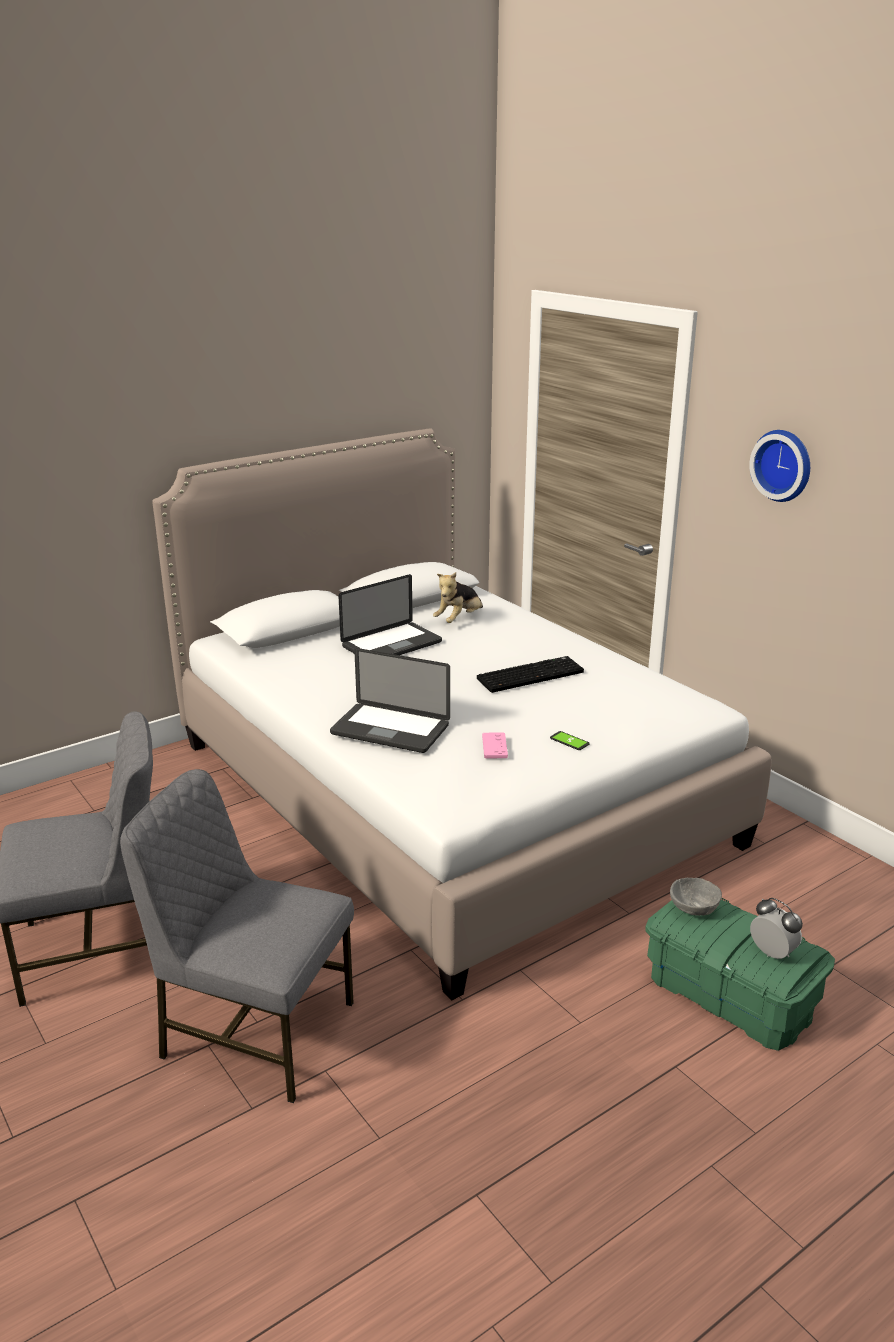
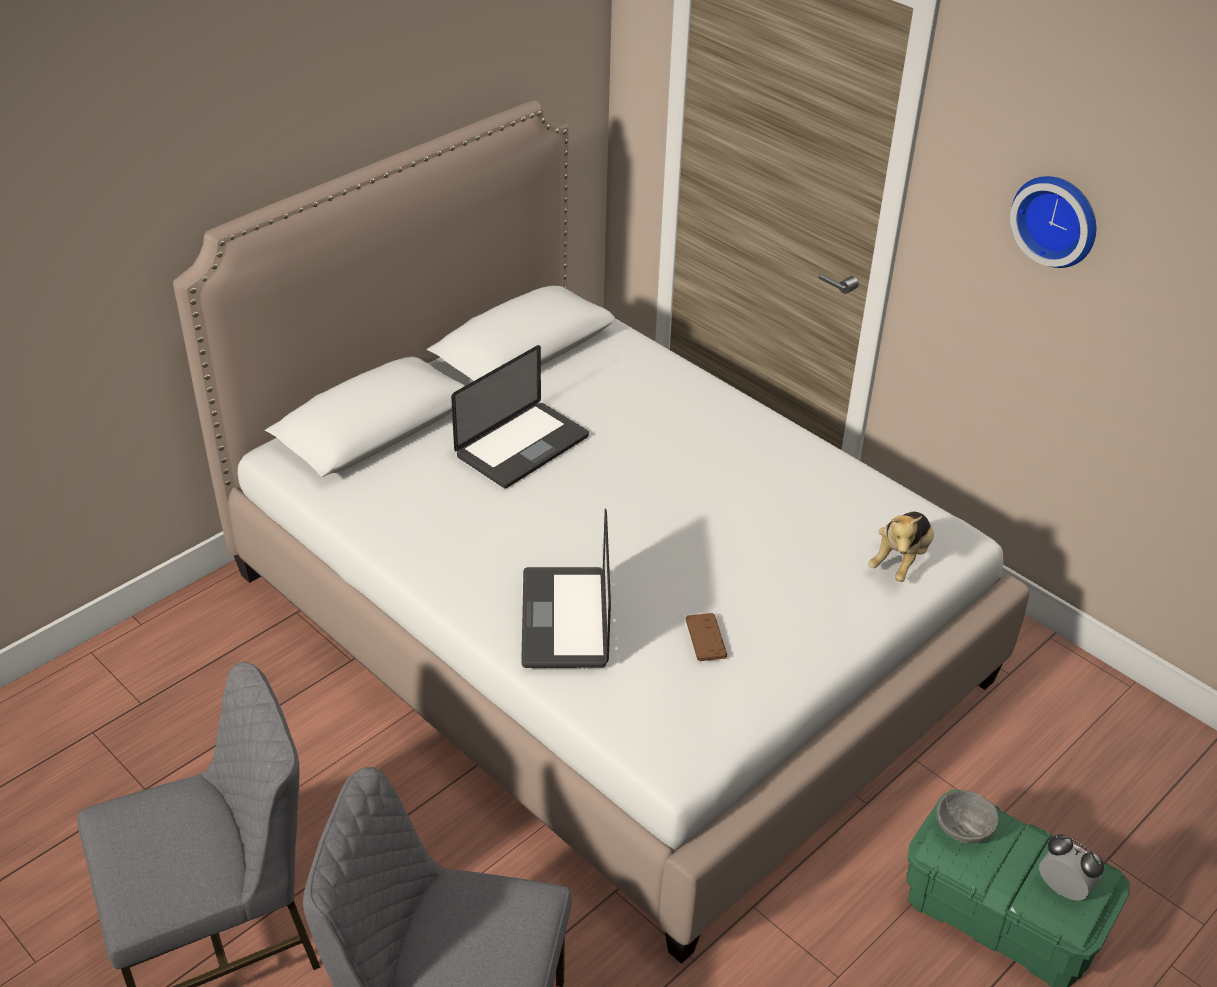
camera: 10 degrees left, 15 degrees up
(390, 730) = (565, 619): laptop -> laptop turned 75 degrees clockwise
(459, 620) = (600, 389): plush toy -> plush toy (900, 560)
(494, 746) = (706, 638): pink game controller -> brown game controller
(530, 675) = (720, 494): keyboard -> none
(569, 741) = (796, 617): phone -> none

